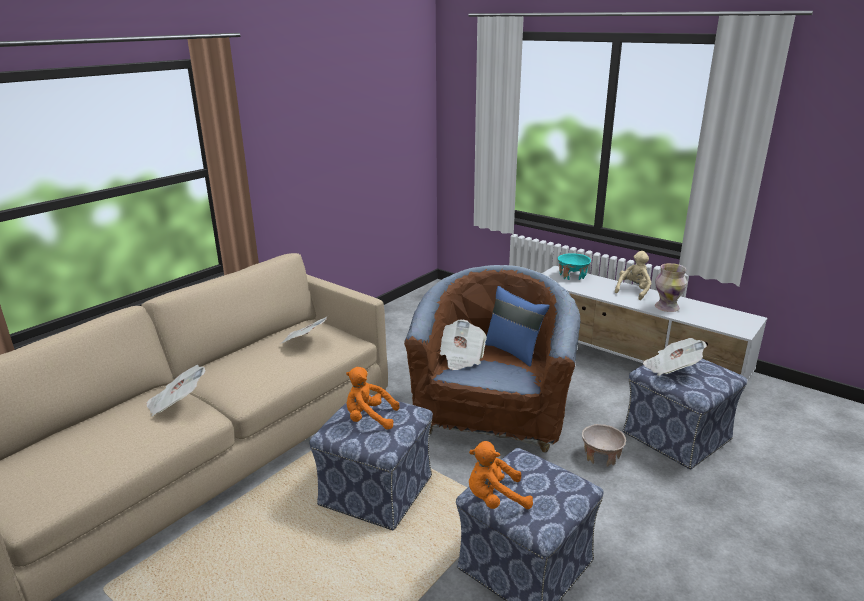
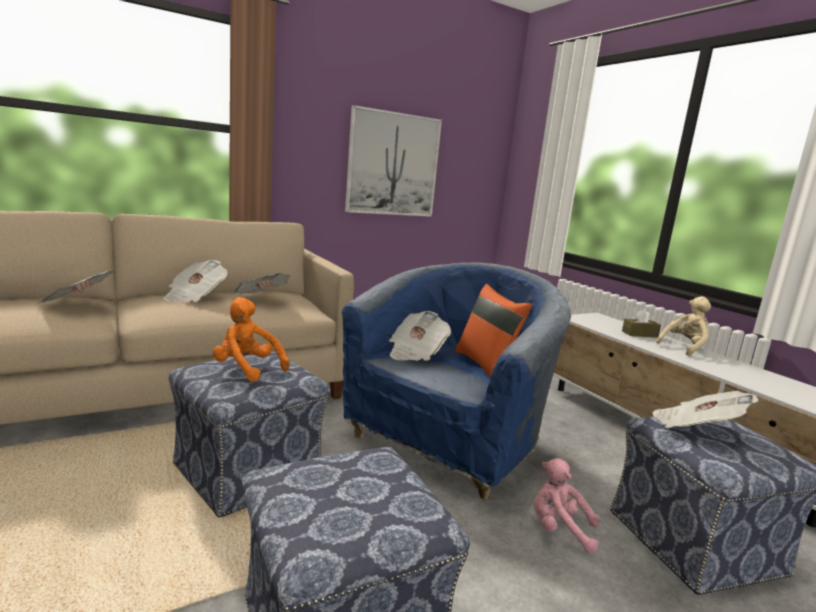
camera: 20 degrees right, 10 degrees down
(254, 360) = (194, 297): none -> newspaper
(344, 158) = (393, 164): none -> picture
(493, 417) = (447, 444): brown armchair -> blue armchair
(495, 499) = (282, 488): orange plush toy -> none
(513, 351) = (486, 365): blue pillow -> orange pillow
(572, 276) = (611, 322): turquoise bowl -> none
(598, 284) = (639, 334): none -> brown tissue box
(601, 456) = (559, 530): beige bowl -> pink plush toy
(667, 308) = (724, 369): vase -> none

